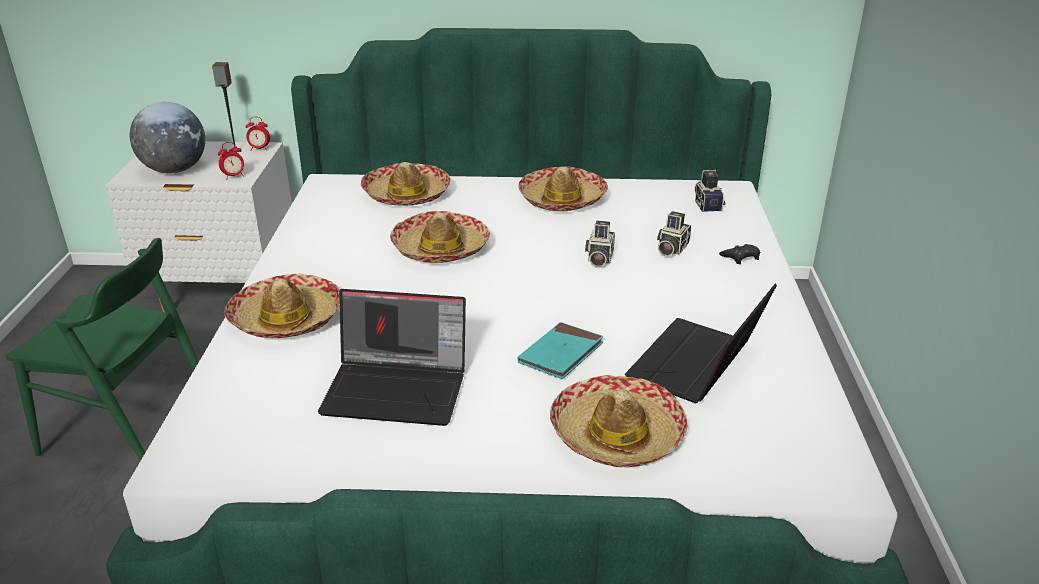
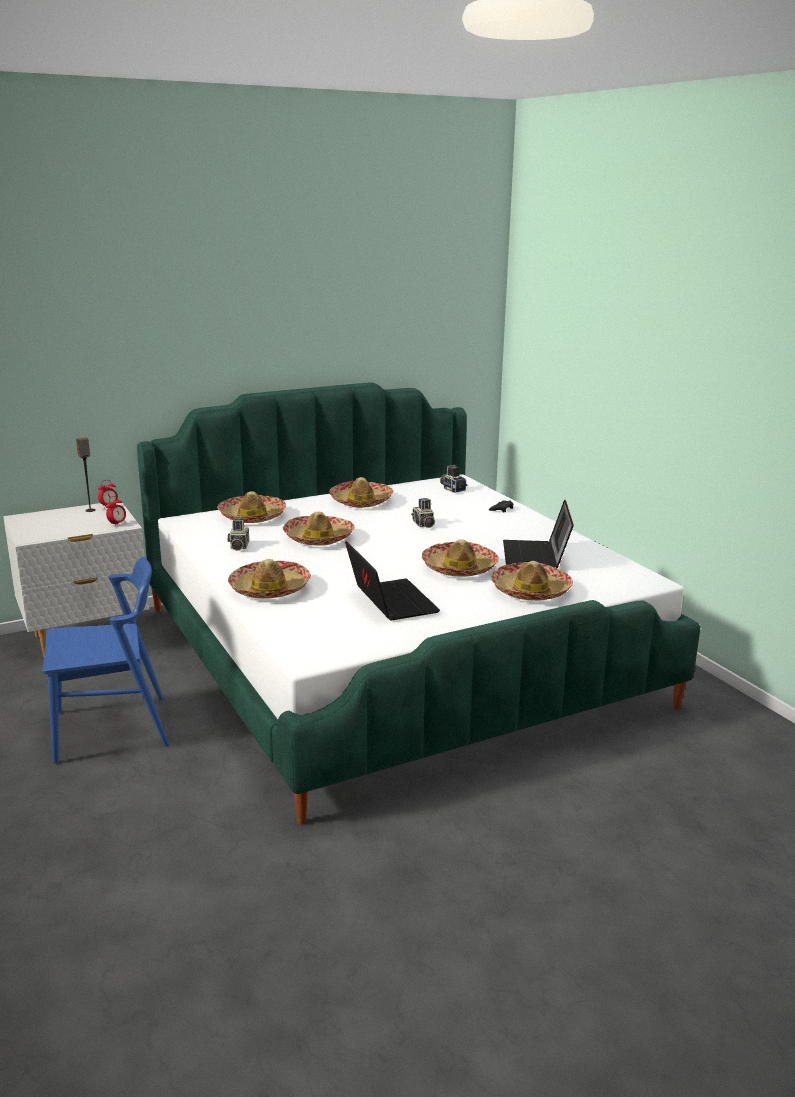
camera: 30 degrees left, 10 degrees down
(129, 428) = (112, 729): green chair -> blue chair
(175, 170) = (60, 529): globe -> none
(398, 388) = (389, 601): laptop -> laptop turned 90 degrees counterclockwise
(561, 354) = (459, 568): turquoise book -> hat
(671, 248) = (458, 512): camera -> camera (238, 546)

